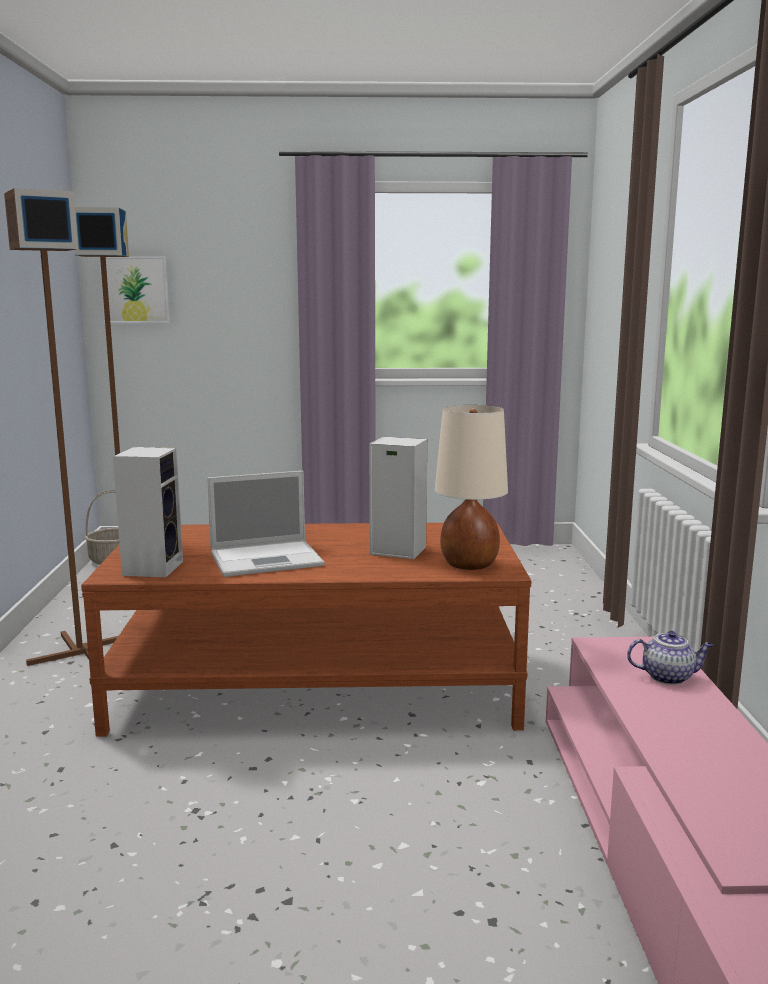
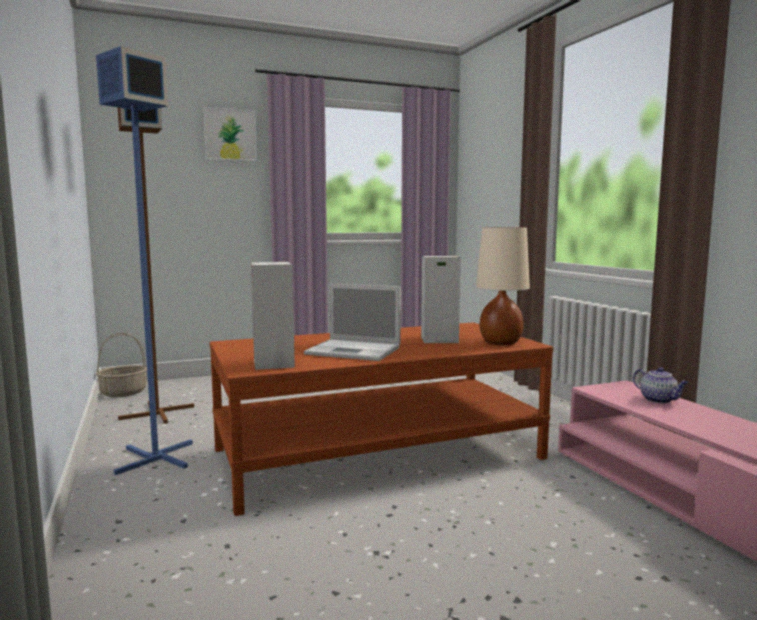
camera: 20 degrees left, 5 degrees down
(78, 651) = (154, 458): brown floor lamp -> blue floor lamp
(135, 289) = (134, 169): picture -> picture (230, 135)
(268, 559) = (355, 351): laptop -> laptop turned 60 degrees clockwise
(668, 677) = (659, 400): teapot -> teapot turned 75 degrees clockwise

